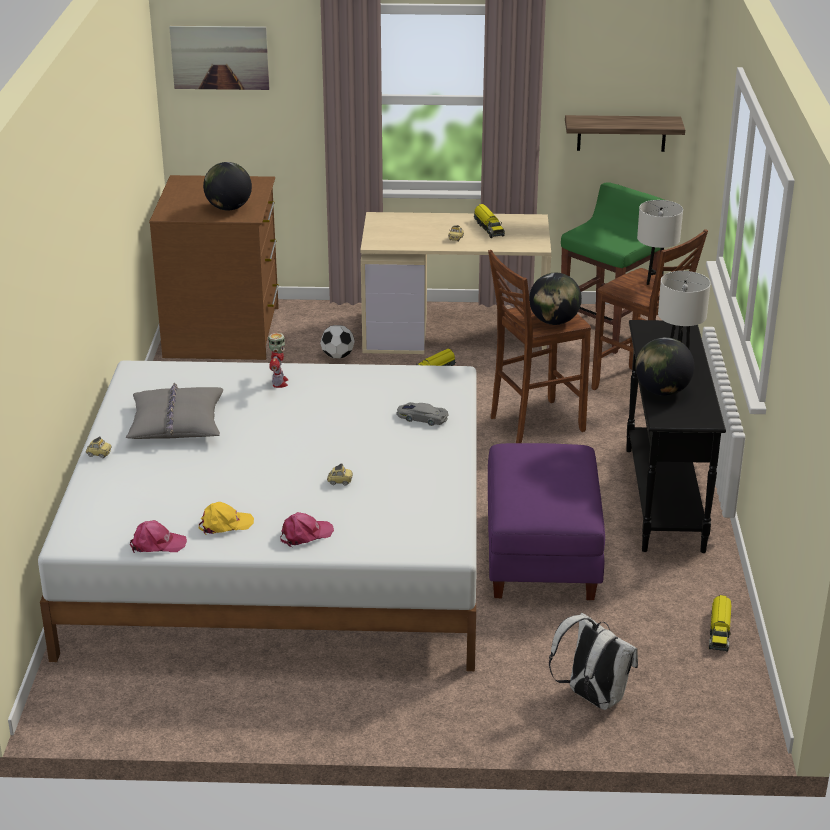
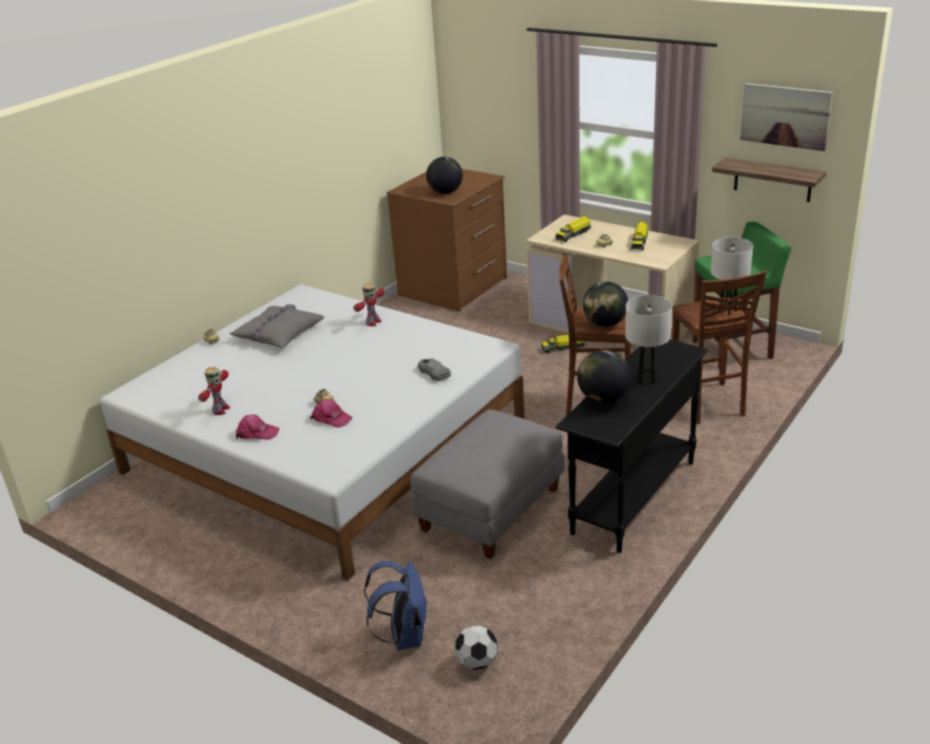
camera: 35 degrees right, 0 degrees up
(157, 544) = (168, 410): pink cap -> pink cap (331, 418)
(220, 57) = (476, 79): picture -> picture (785, 116)
(225, 524) = (220, 410): yellow cap -> toy robot
(337, 356) = (509, 321): football -> football (477, 662)
(540, 554) = (490, 508): purple ottoman -> grey ottoman
(592, 697) = (404, 636): white backpack -> blue backpack
(719, 630) = (561, 622): toy truck -> toy truck (573, 234)

